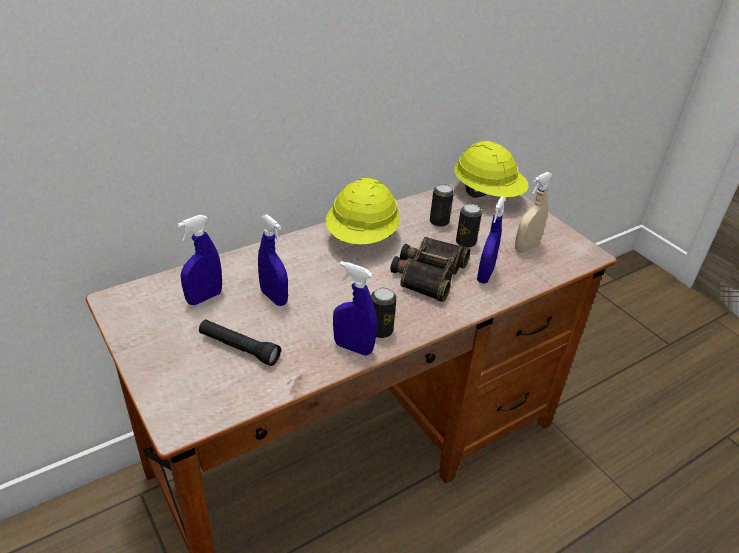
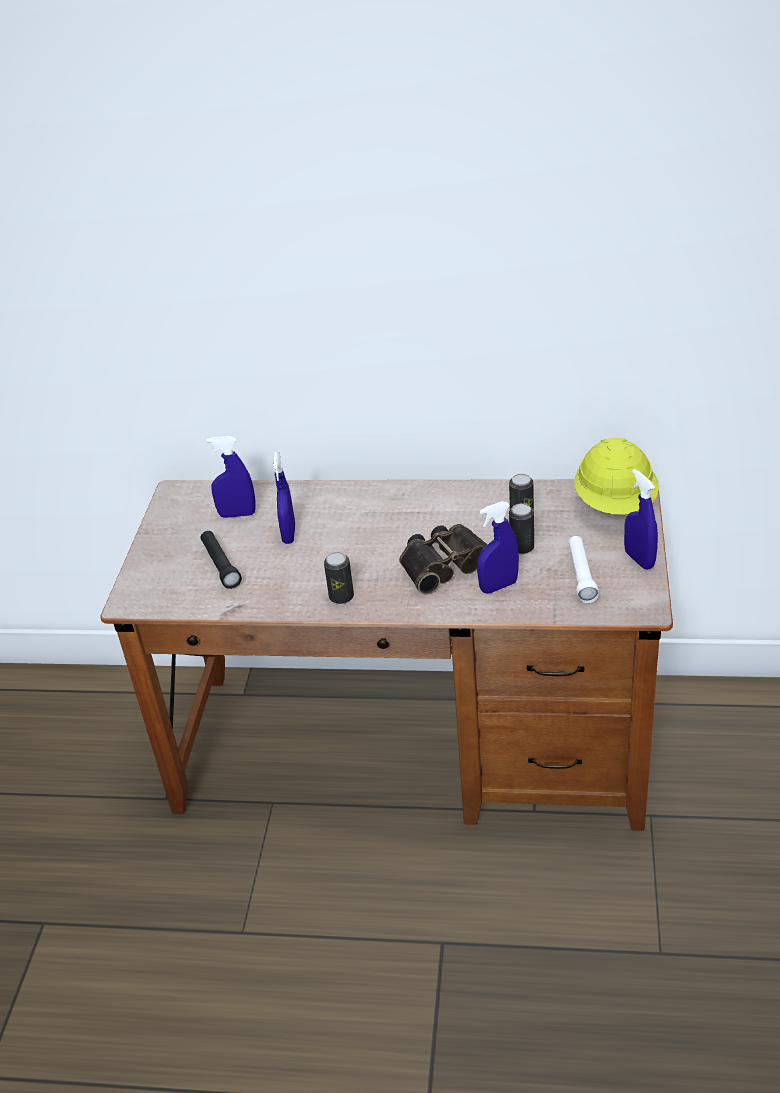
camera: 45 degrees right, 0 degrees up
(353, 348) = (303, 601): blue spray bottle -> blue spray bottle (639, 559)
(362, 238) = (425, 507): yellow hard hat -> none
(526, 247) = (581, 575): beige spray bottle -> white flashlight

